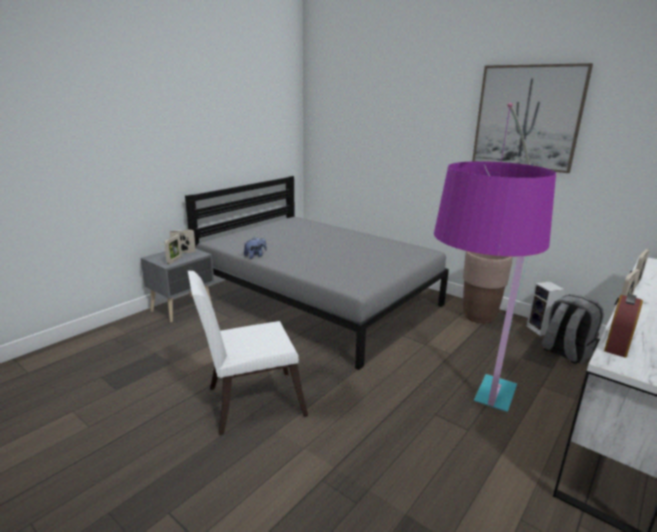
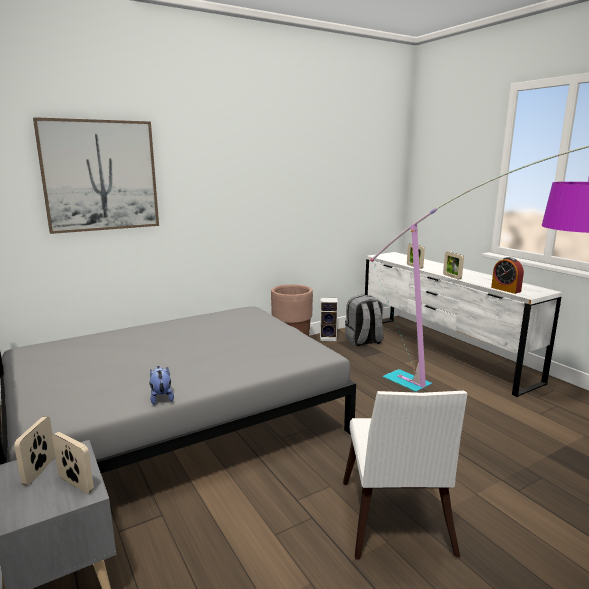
camera: 70 degrees left, 5 degrees down
(527, 118) = (280, 164): picture -> picture (100, 176)

